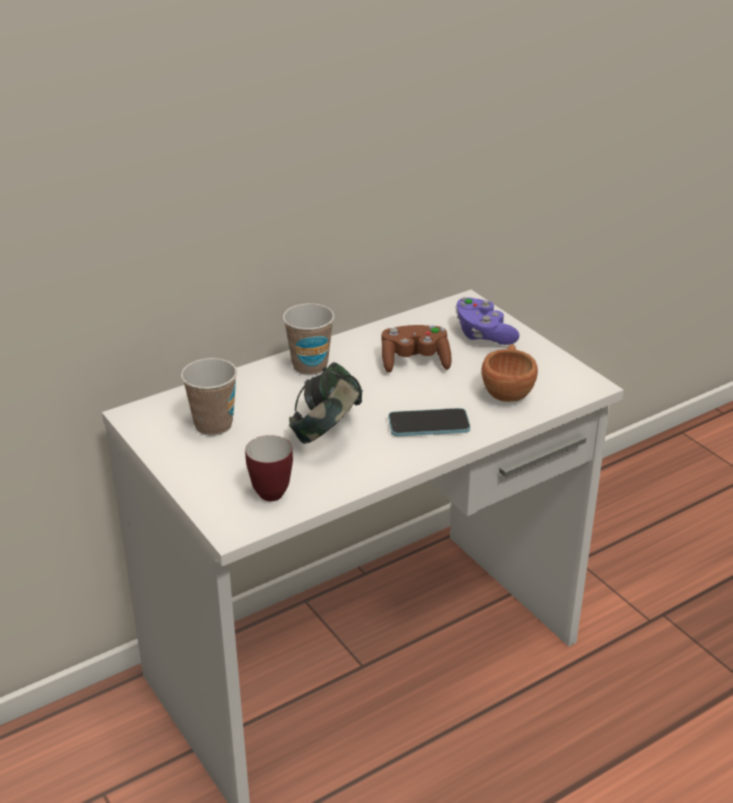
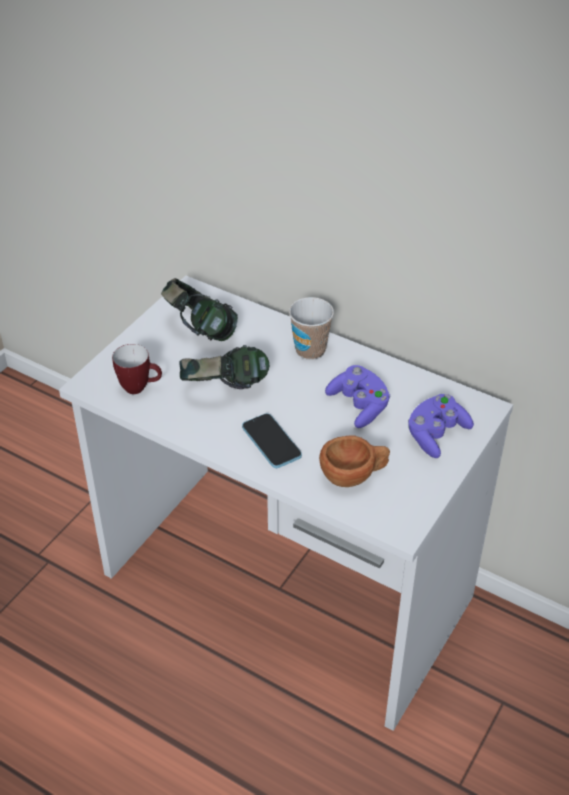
camera: 65 degrees right, 10 degrees up
(213, 425) = (200, 331): cup -> headphones
(415, 362) = (359, 406): brown game controller -> purple game controller

